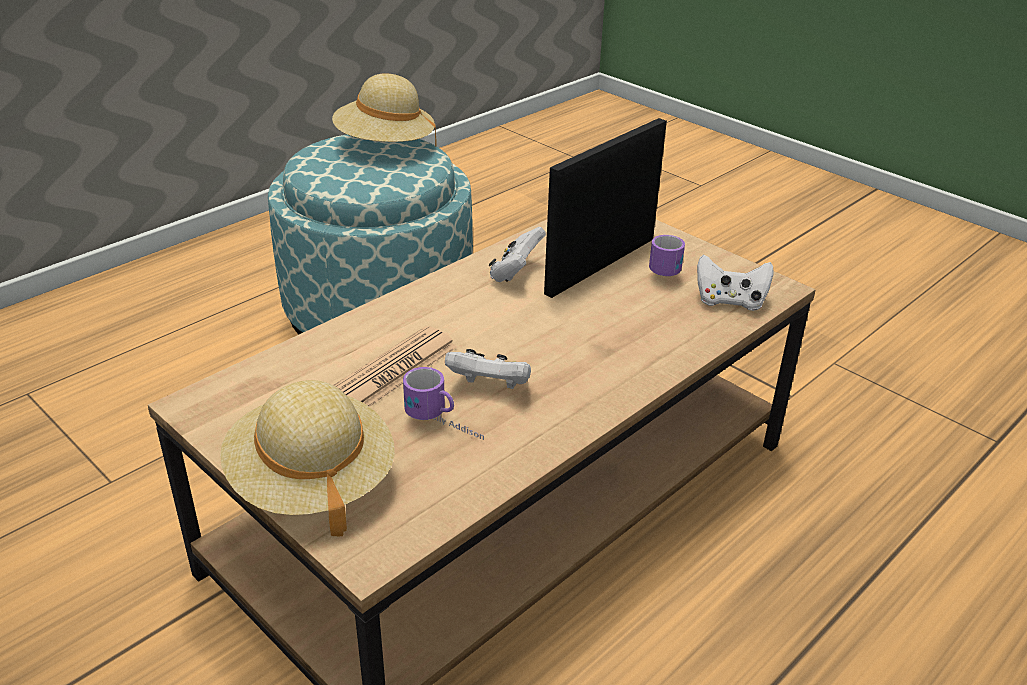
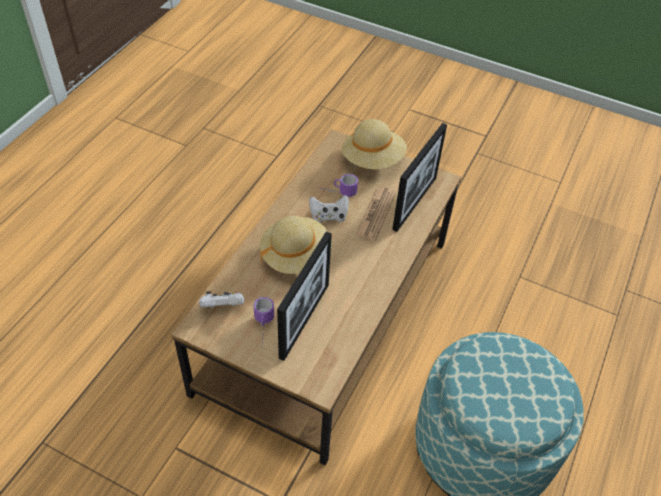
camera: 160 degrees right, 15 degrees up
(297, 375) = (414, 203): none -> picture frame
(385, 145) = (514, 412): beige hat -> beige hat (295, 256)
(515, 273) = (351, 299): white game controller -> none

